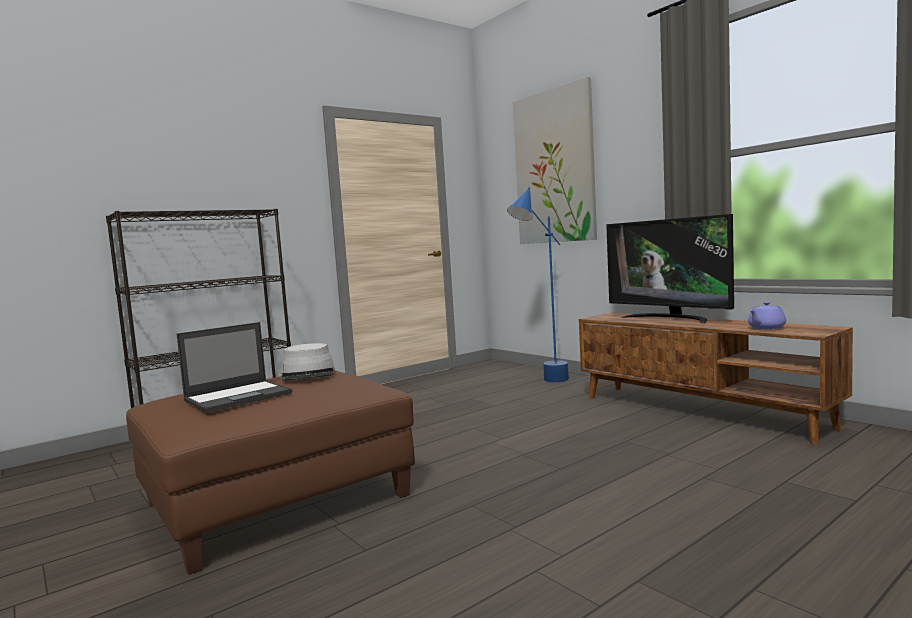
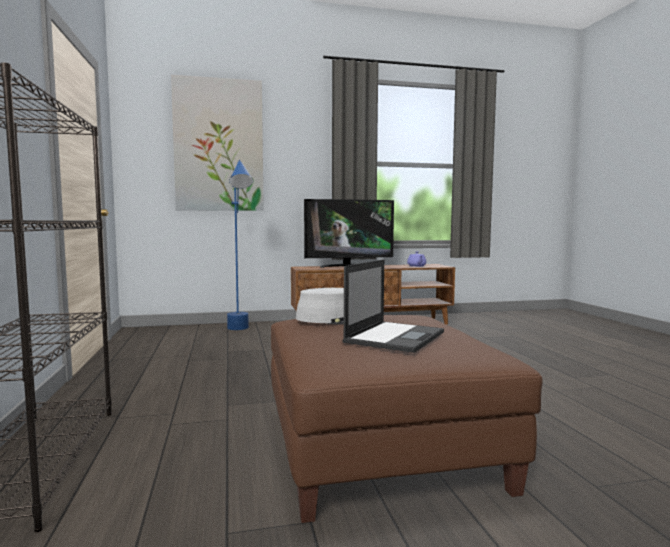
camera: 65 degrees left, 0 degrees up
(239, 396) = (395, 337): laptop -> laptop turned 45 degrees clockwise

